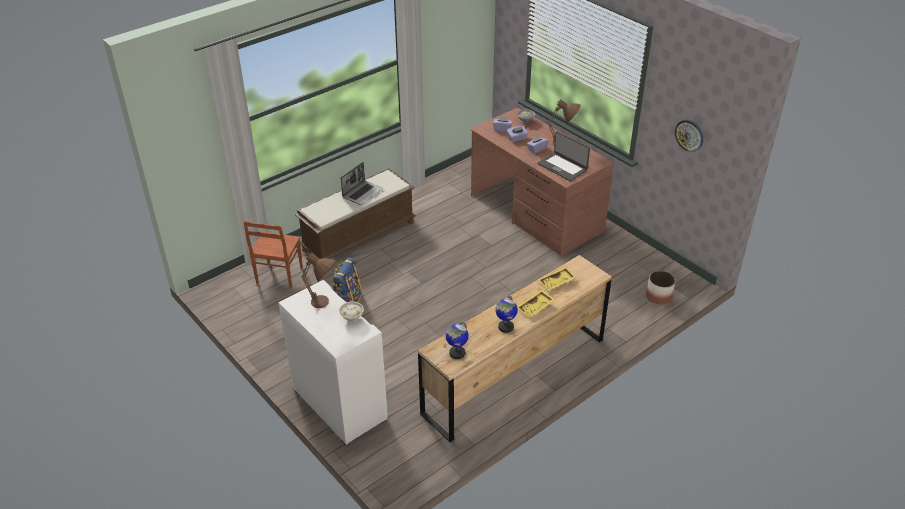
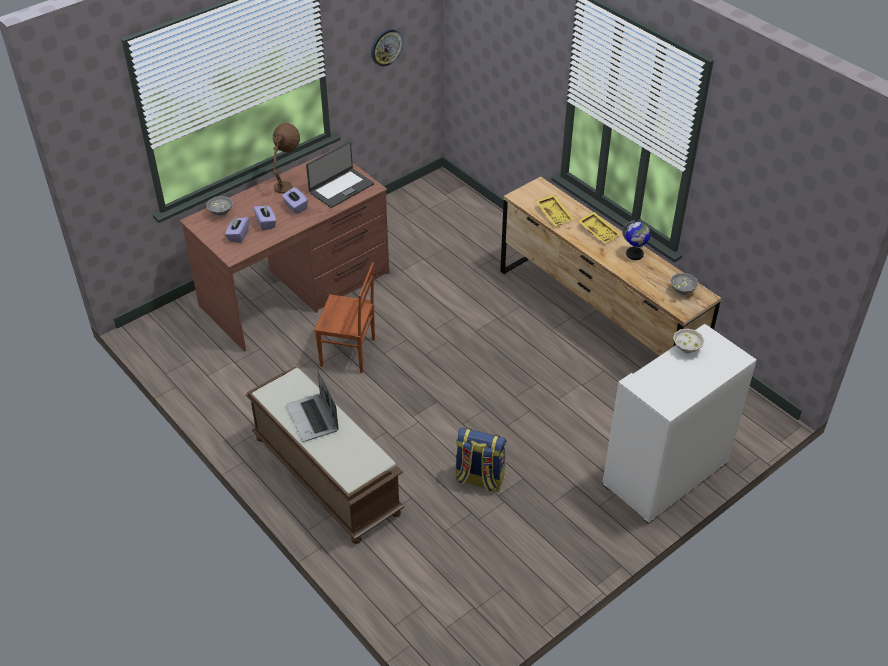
camera: 90 degrees left, 5 degrees up
(278, 276) = (418, 569): brown chair -> brown chair (348, 353)
(325, 304) = (667, 375): brown table lamp -> none
(362, 193) = (313, 419): laptop -> laptop turned 150 degrees counterclockwise
(457, 353) = (683, 291): globe -> grey bowl
(659, 297) = (463, 205): planter -> none

